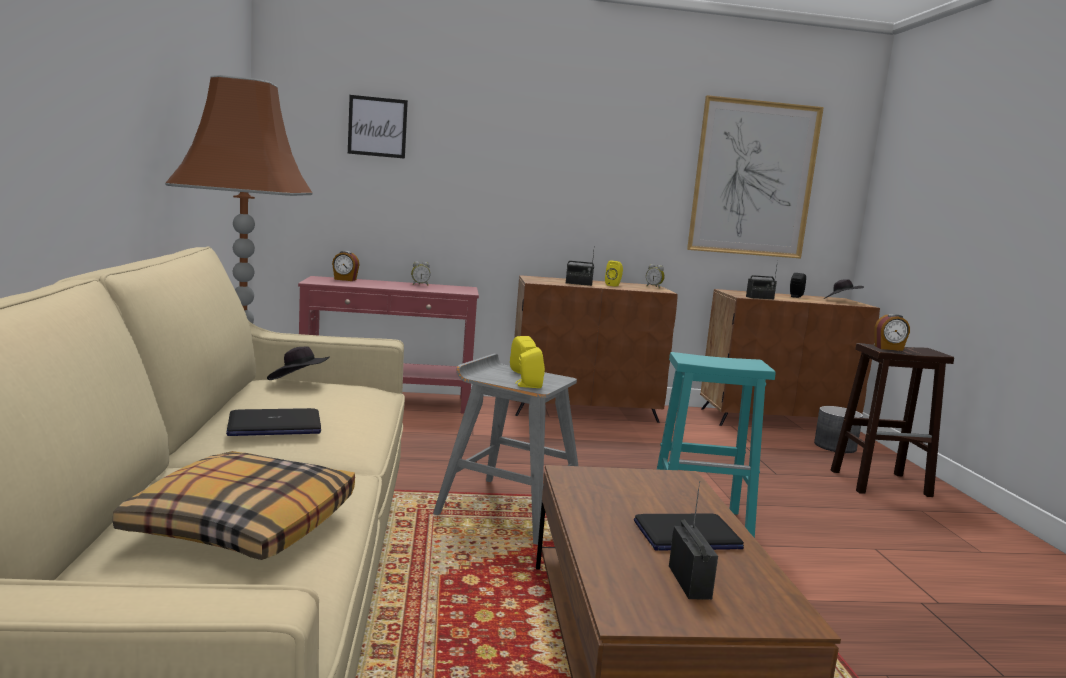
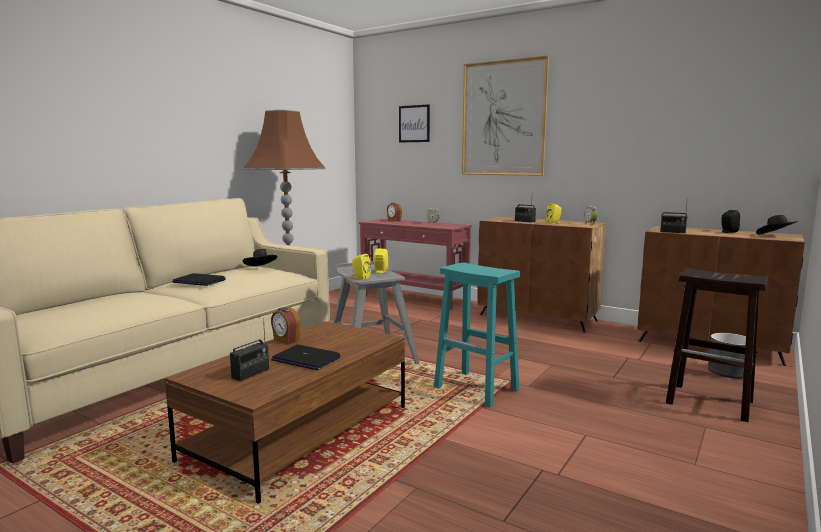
camera: 40 degrees right, 0 degrees up
(243, 524) = (99, 307): pillow -> none
(753, 179) = (690, 128): picture -> picture (503, 118)
(888, 348) = (704, 273): alarm clock -> alarm clock (286, 340)

